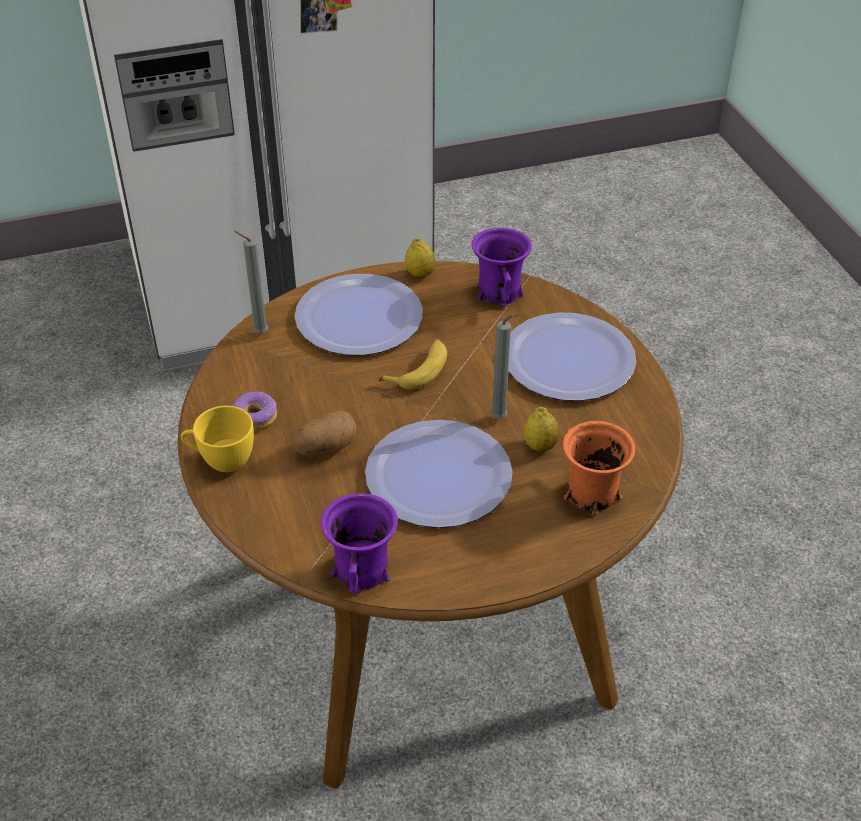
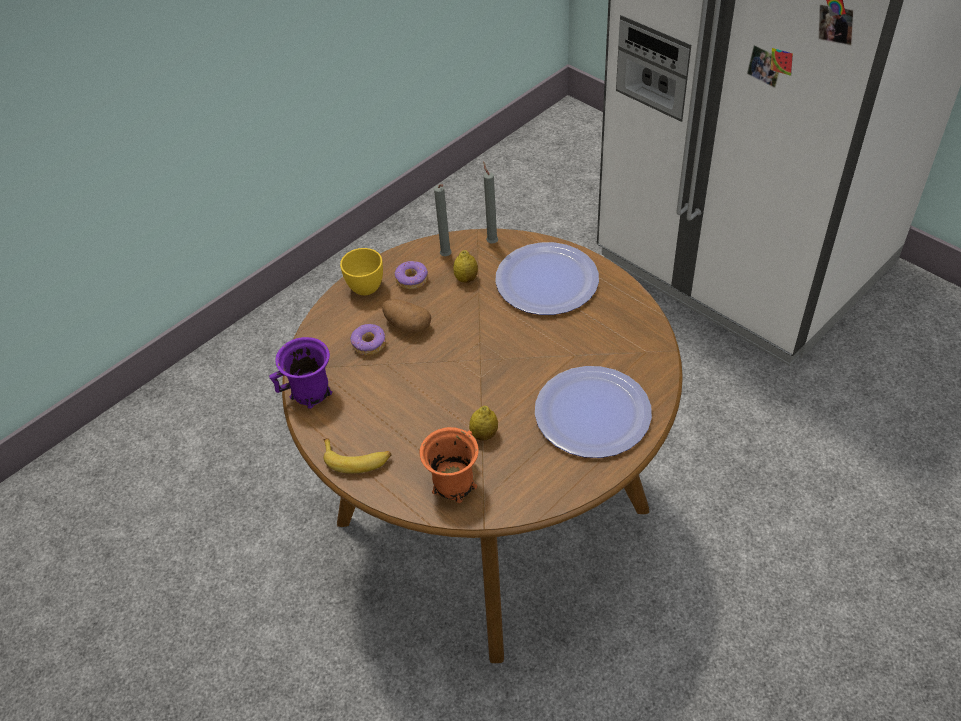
camera: 65 degrees right, 5 degrees up
(327, 490) = (369, 344): none -> donut
(419, 370) = (516, 336): banana -> banana (357, 459)
(420, 274) = (622, 289): lemon -> lemon (466, 279)
(438, 476) = (417, 392): plate -> none
(500, 293) = (638, 342): purple mug -> none
(501, 418) = (498, 401): grey candle -> grey candle (446, 257)

